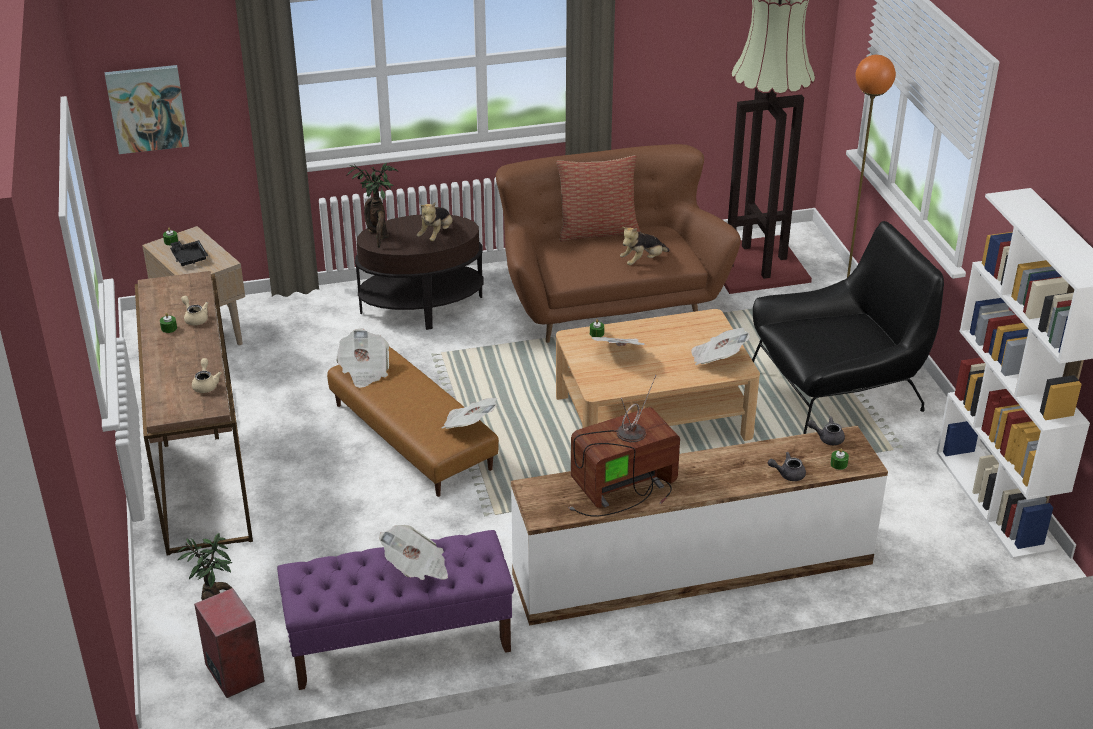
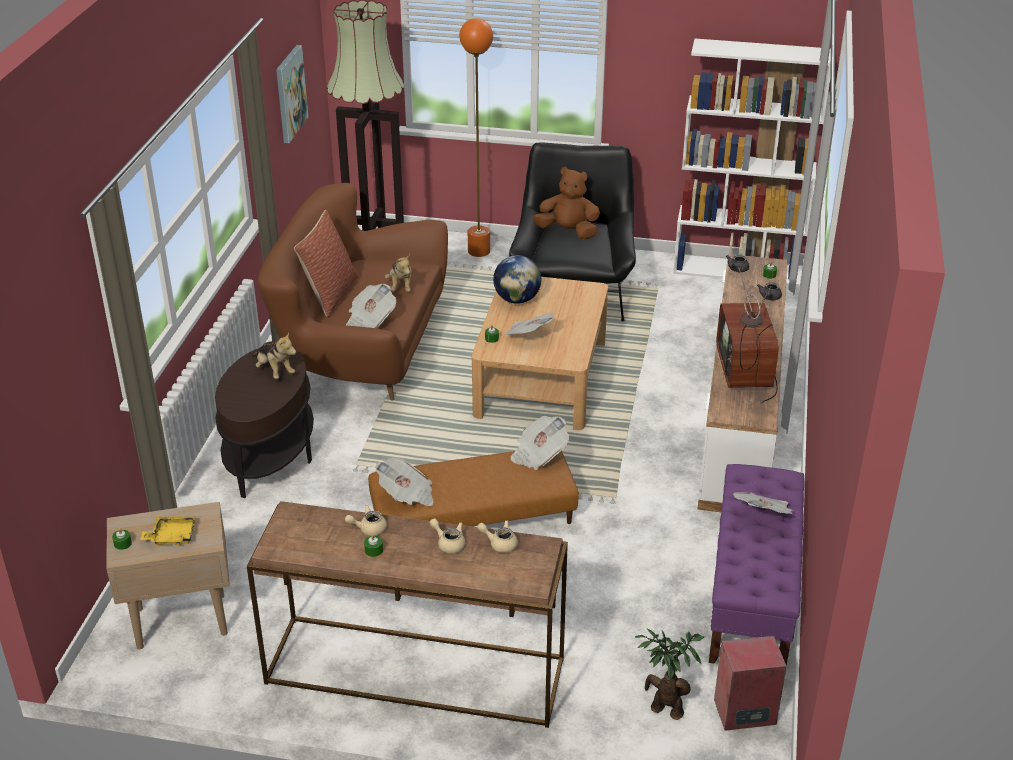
camera: 65 degrees left, 0 degrees up
(147, 108) = (41, 413): picture -> picture (290, 93)
(189, 257) = (172, 536): black tray -> yellow tray
(194, 360) = (449, 543): none -> beige teapot
(378, 236) = (242, 405): potted plant -> none
(678, 329) = (517, 299): none -> globe
(717, 358) = (572, 294): newspaper -> newspaper (370, 320)
(851, 329) = (568, 232): none -> brown plush toy

